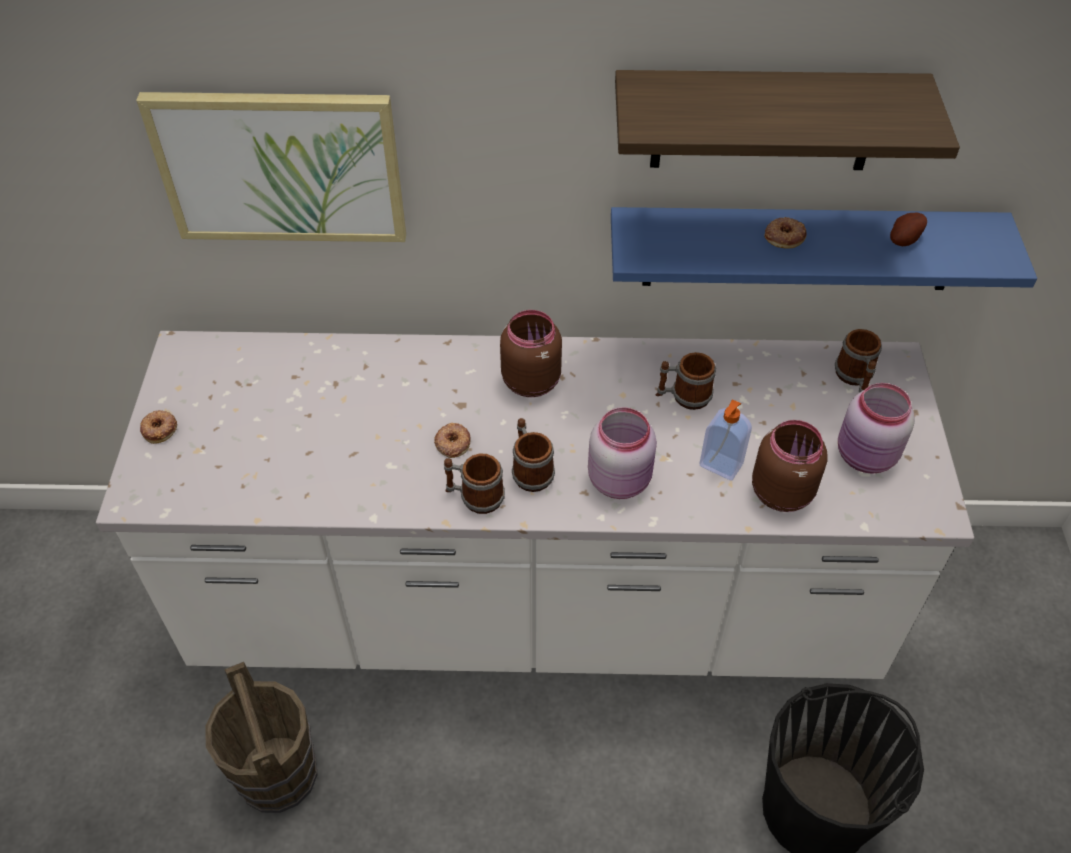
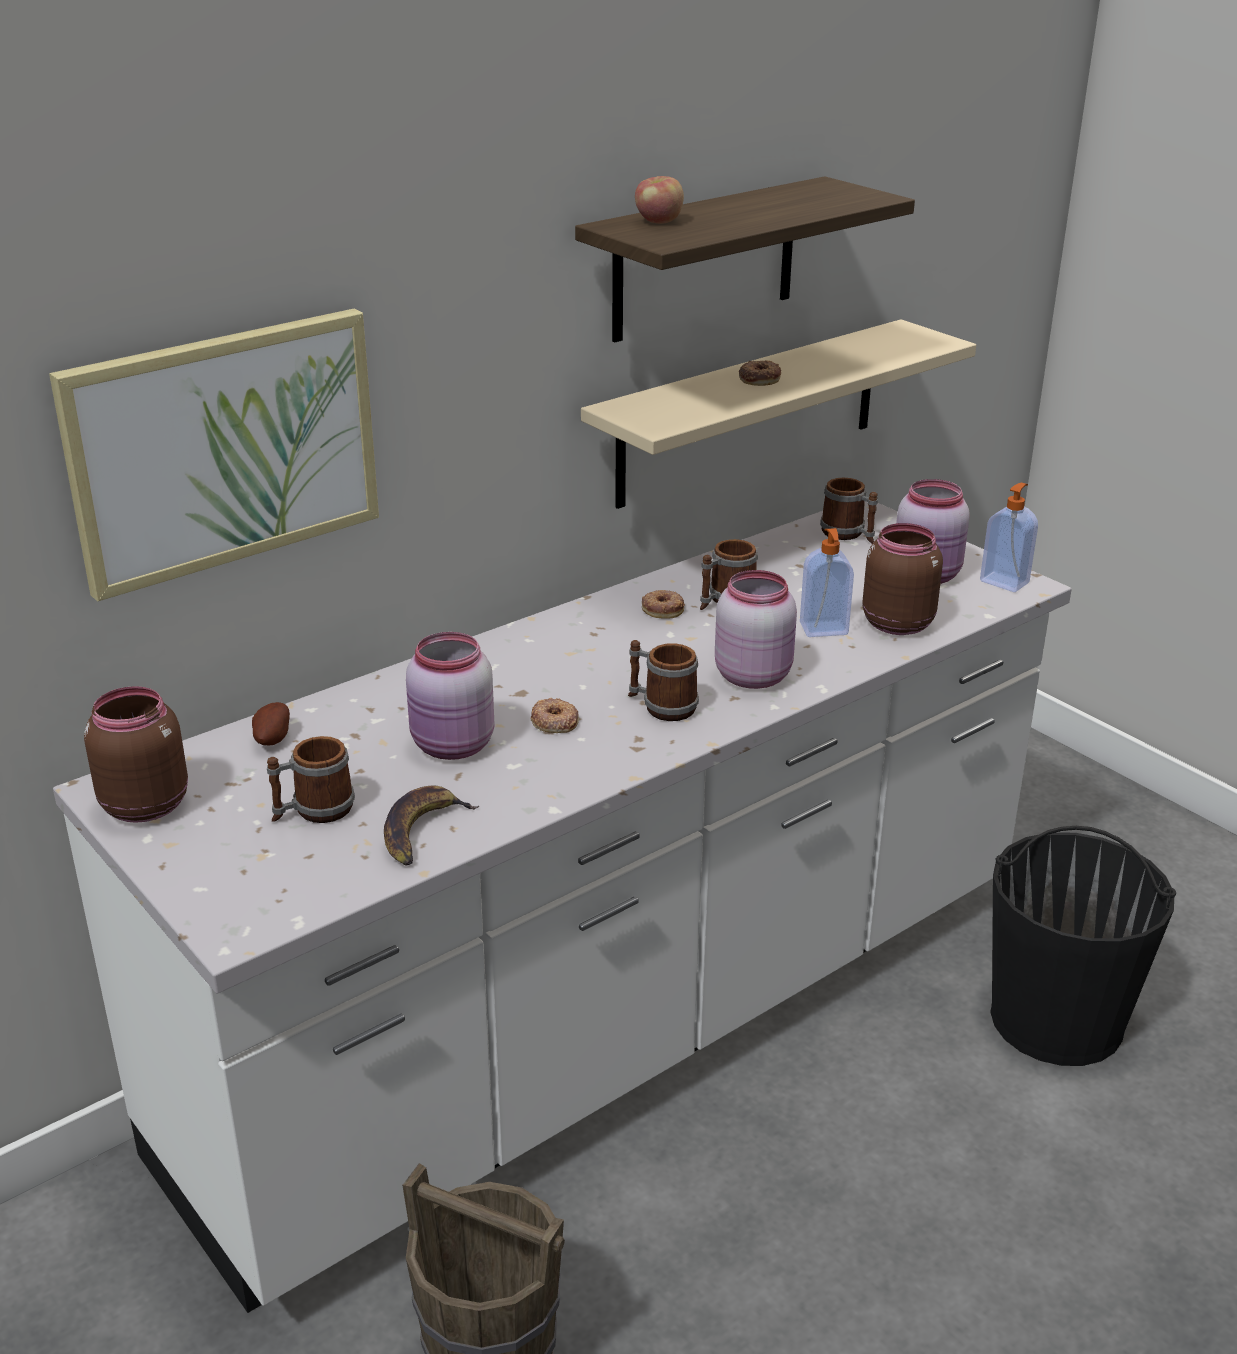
camera: 40 degrees left, 20 degrees down
(160, 429) = (183, 861): donut -> donut (663, 608)
(289, 486) = (422, 831): none -> banana
(375, 427) = (453, 746): none -> pink jar
(474, 497) = (635, 747): mug -> mug (313, 811)
(531, 380) = (566, 647): brown jar -> brown jar (144, 804)
(683, 92) = (659, 221): none -> apple
(801, 248) = (749, 413): blue shelf -> beige shelf
(903, 239) = (851, 353): potato -> potato (271, 739)
(923, 499) = (1005, 581): none -> soap dispenser

